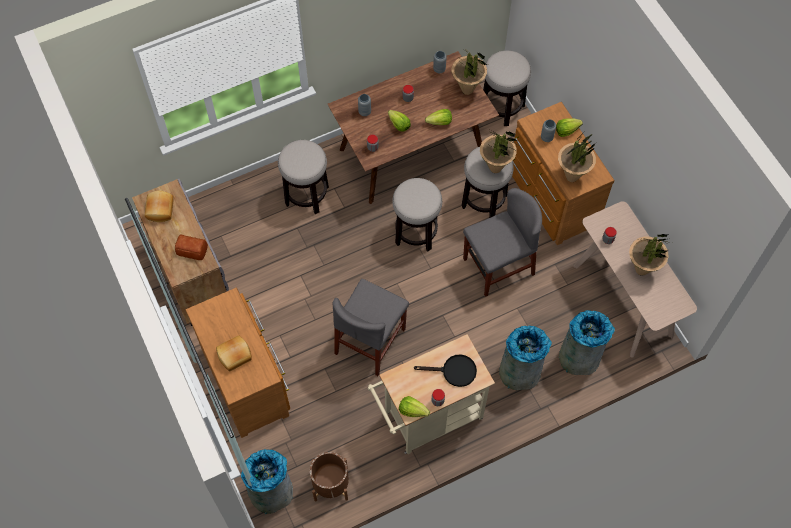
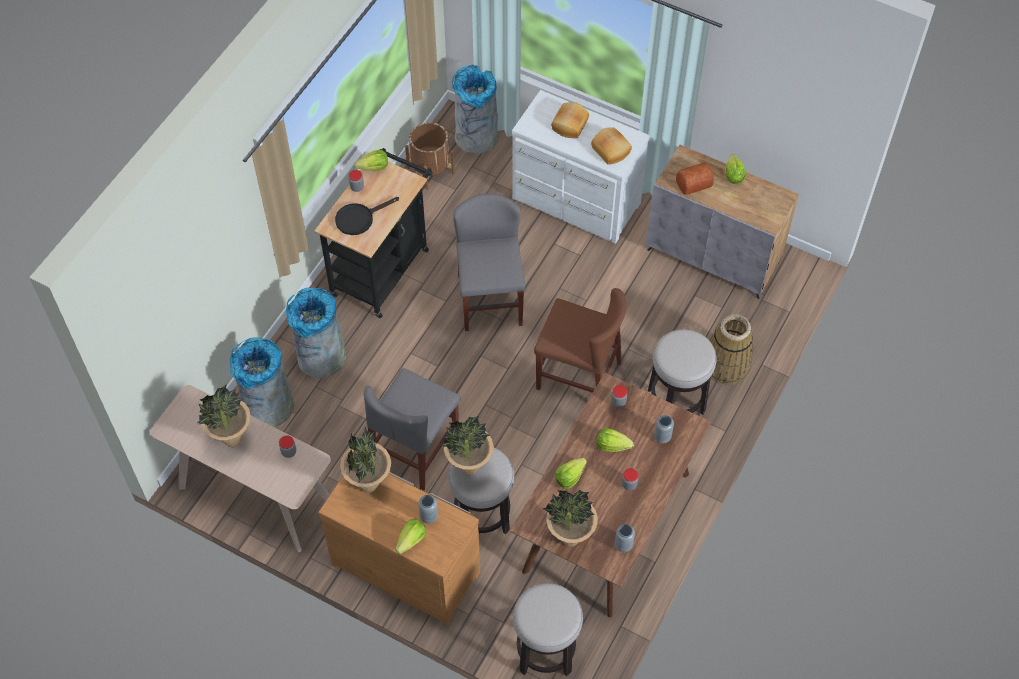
camera: 145 degrees right, 5 degrees down
(159, 209) = (761, 198): bread -> bread (611, 150)
(161, 237) = (733, 176): none -> lettuce
(247, 380) = (575, 203): brown dresser -> white dresser
(254, 197) = (726, 365): none -> basket
(354, 249) = (578, 376): none -> brown chair
(416, 233) = (529, 432): stool -> none
(427, 419) = (383, 267): beige cart -> black cart

